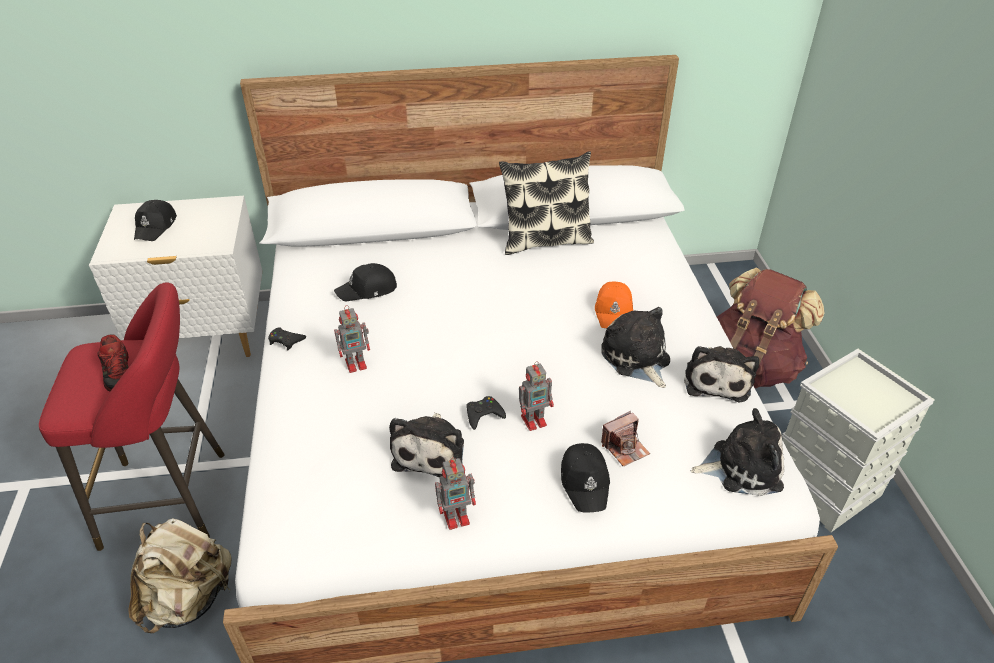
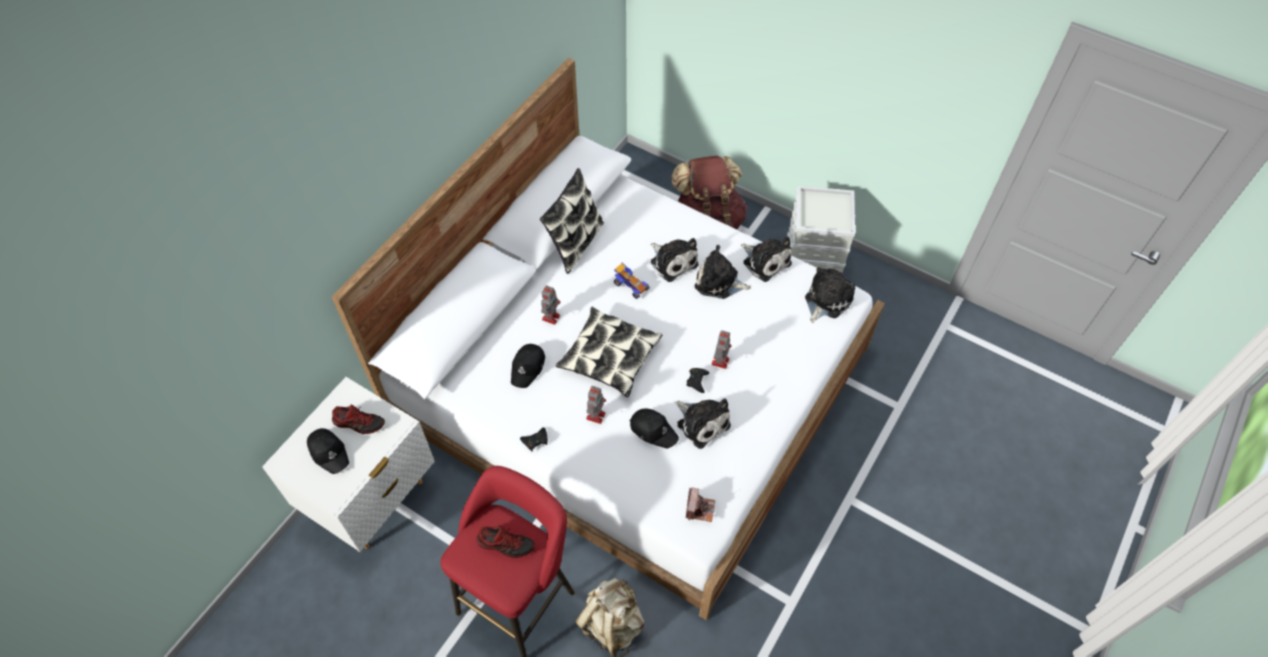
camera: 50 degrees left, 15 degrees up
(201, 225) = (359, 422): none -> shoe
(439, 333) = (609, 357): none -> pillow
(457, 516) = (755, 439): toy robot -> toy robot (551, 316)
(545, 300) = (630, 285): none -> toy car
(585, 481) = (780, 370): black cap -> black cap (653, 430)
(614, 311) = (672, 261): orange cap -> plush toy
(625, 448) = (774, 337): camera -> camera (699, 509)

